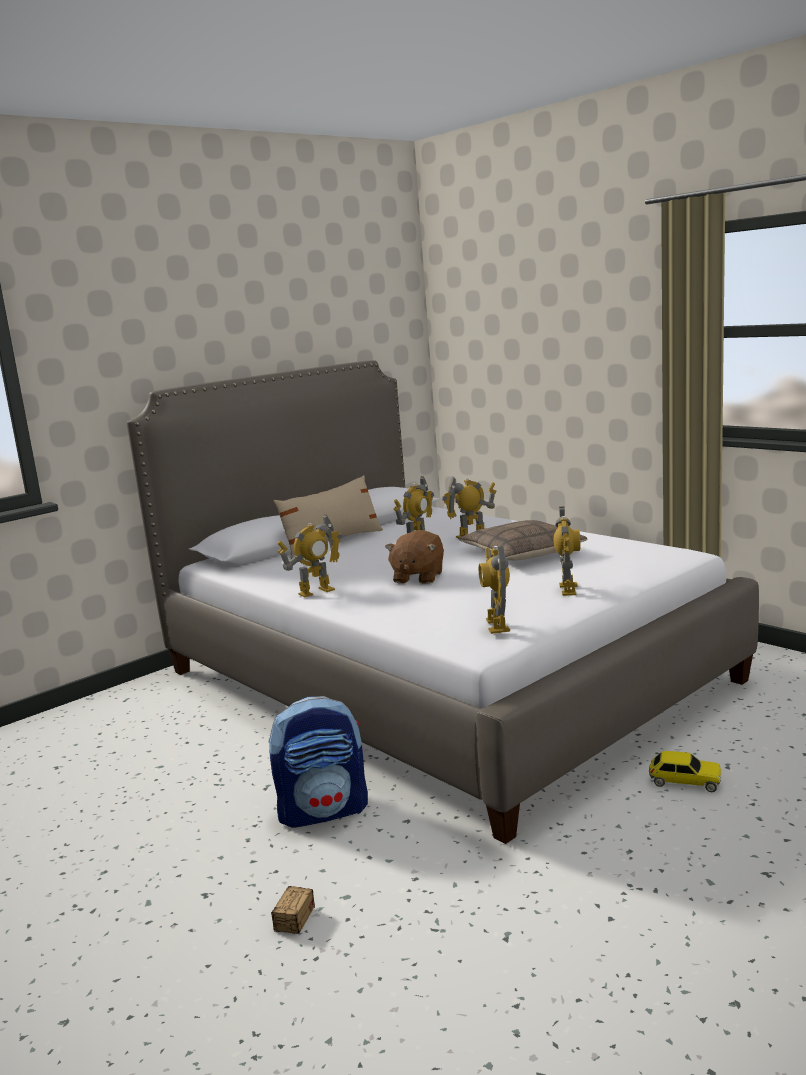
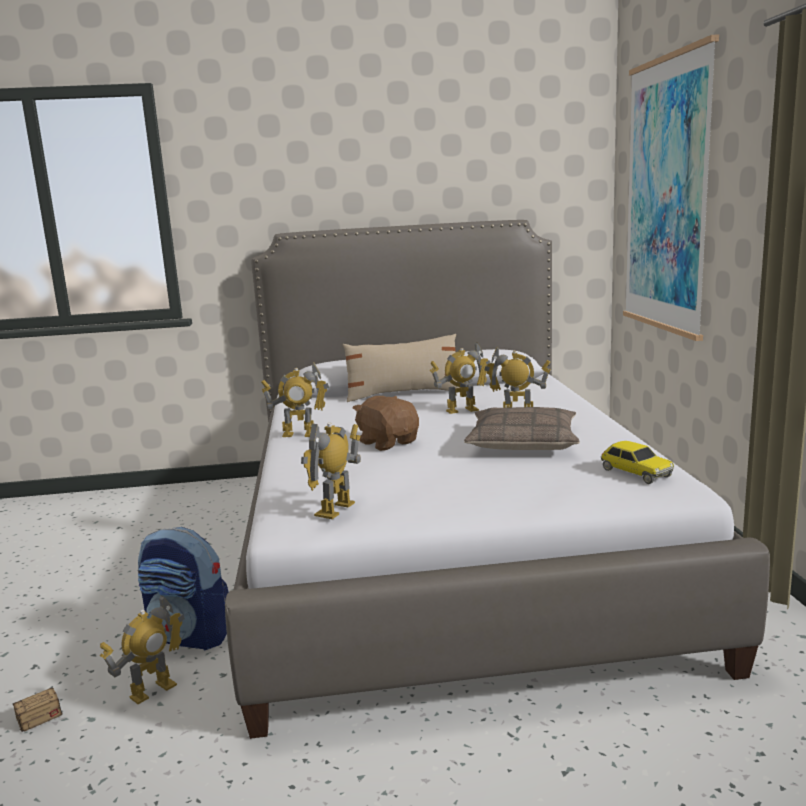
camera: 35 degrees right, 0 degrees up
(417, 577) = (388, 442): brown plush toy -> brown plush toy turned 90 degrees clockwise
(513, 332) = (666, 196): none -> picture
(568, 589) = (477, 493): toy robot -> toy robot (153, 690)
(684, 781) = (494, 764): toy car -> toy car (635, 473)

